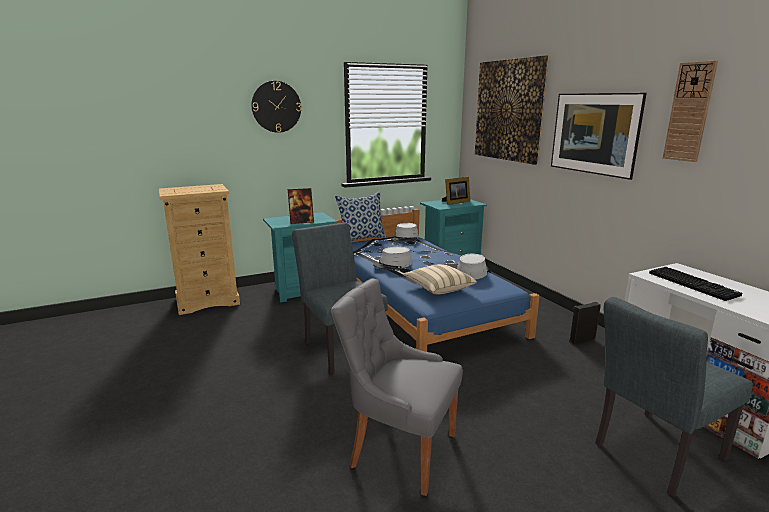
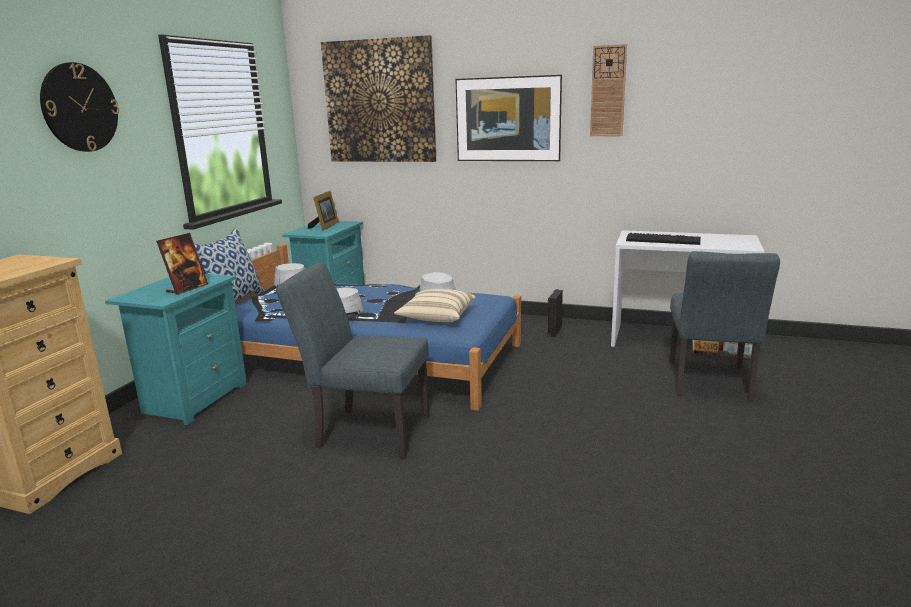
camera: 45 degrees left, 0 degrees up
(399, 449) = (580, 476): grey chair -> none

